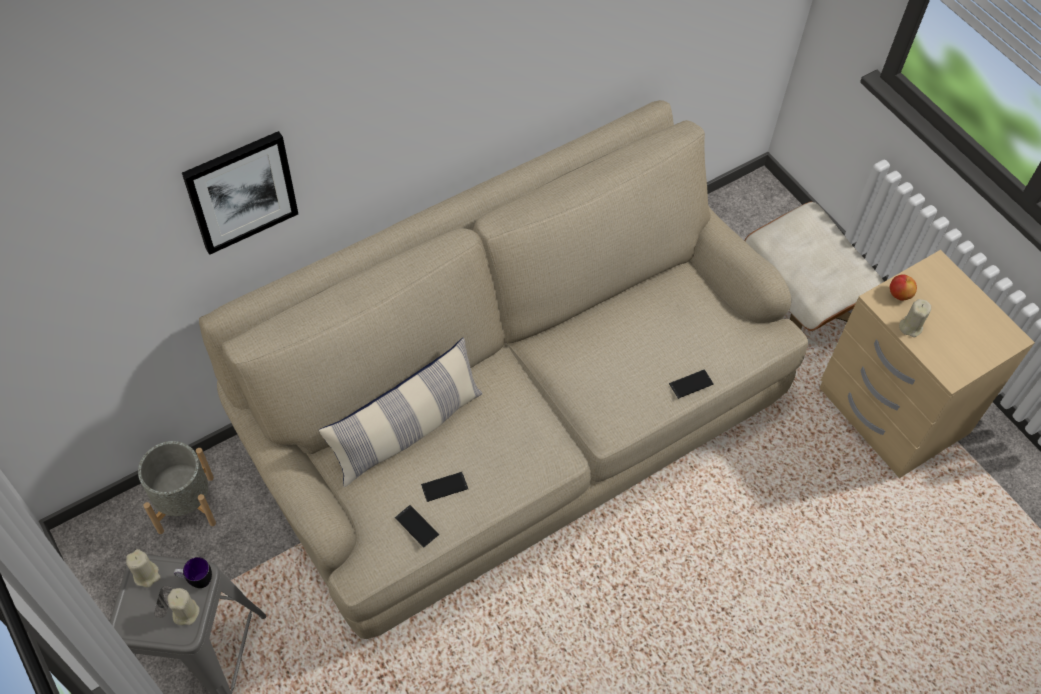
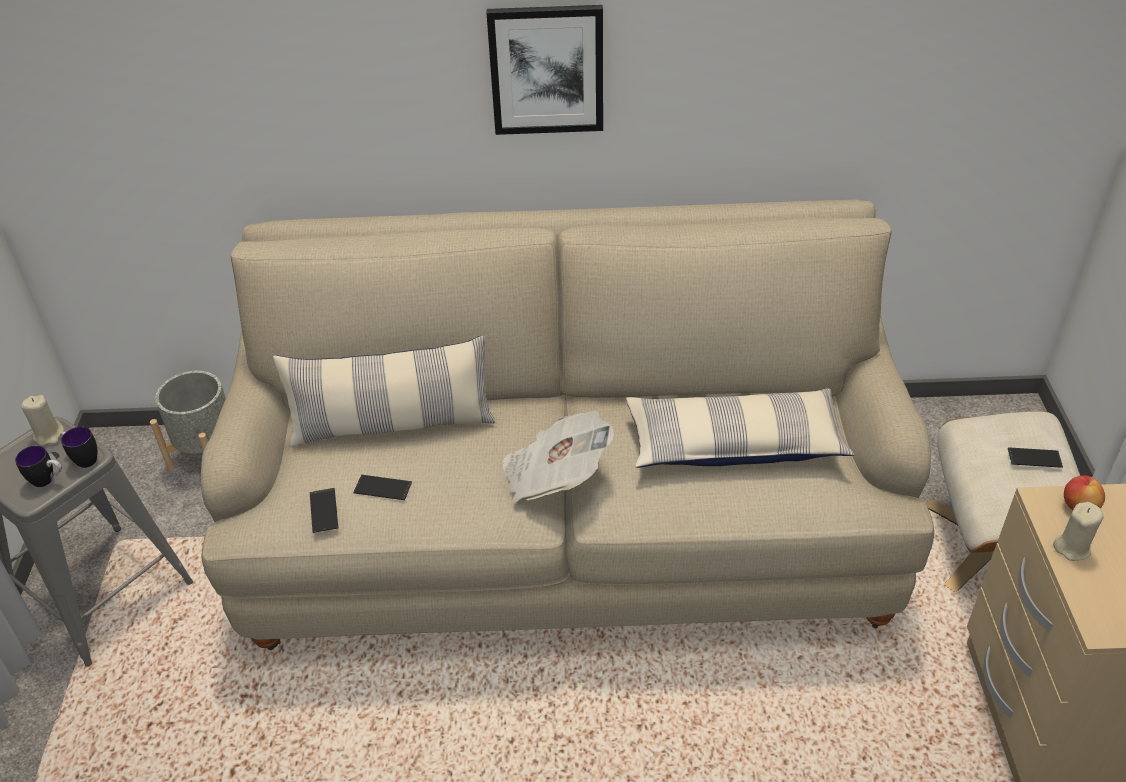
camera: 35 degrees right, 15 degrees down
(186, 612) = (48, 481): beige candle -> mug
(241, 191) = (307, 79): picture -> picture (546, 69)
(555, 417) = (555, 476): none -> newspaper
(656, 333) = (734, 444): none -> pillow
(691, 384) = (739, 508): phone -> phone (1034, 458)

